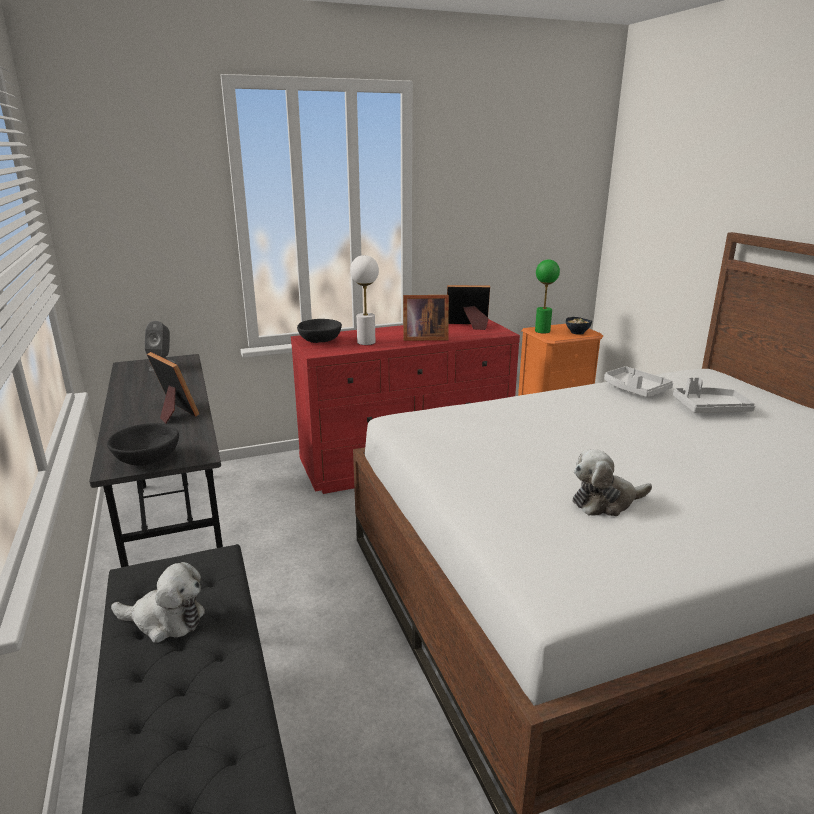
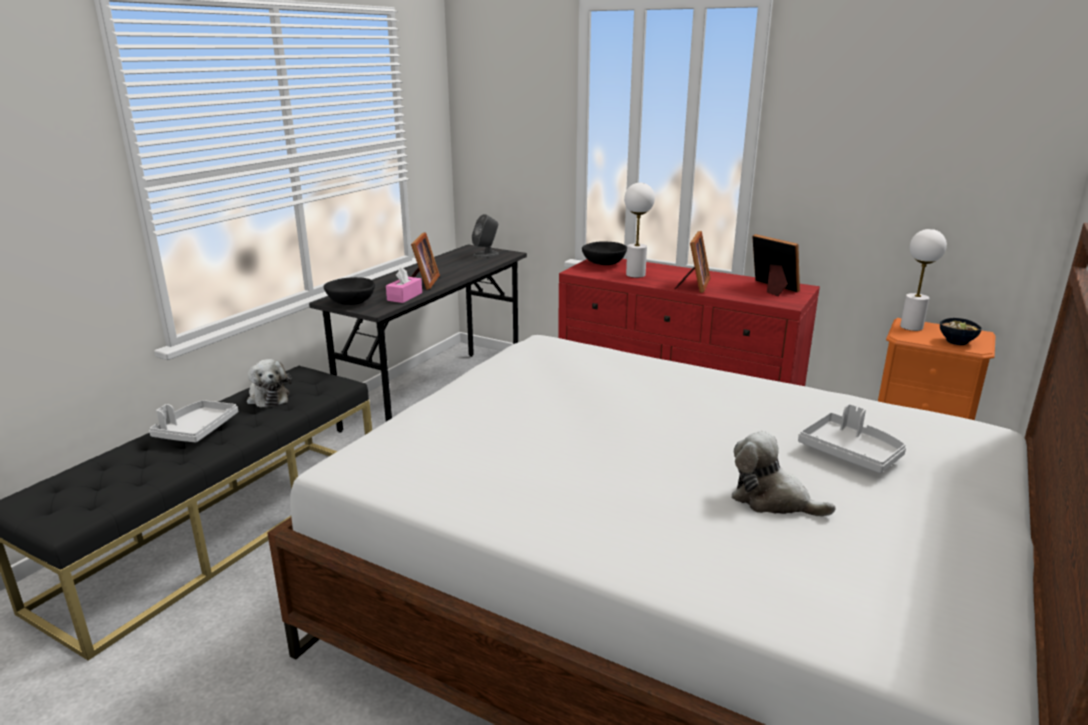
camera: 50 degrees right, 0 degrees up
(192, 431) = (404, 296): none -> pink tissue box
(423, 338) = (693, 285): picture frame -> picture frame turned 120 degrees counterclockwise
(542, 331) = (911, 327): green table lamp -> white table lamp
(605, 502) = (516, 449): plush toy -> plush toy (772, 500)
(634, 390) = (817, 404): grey tray -> grey tray (196, 430)

